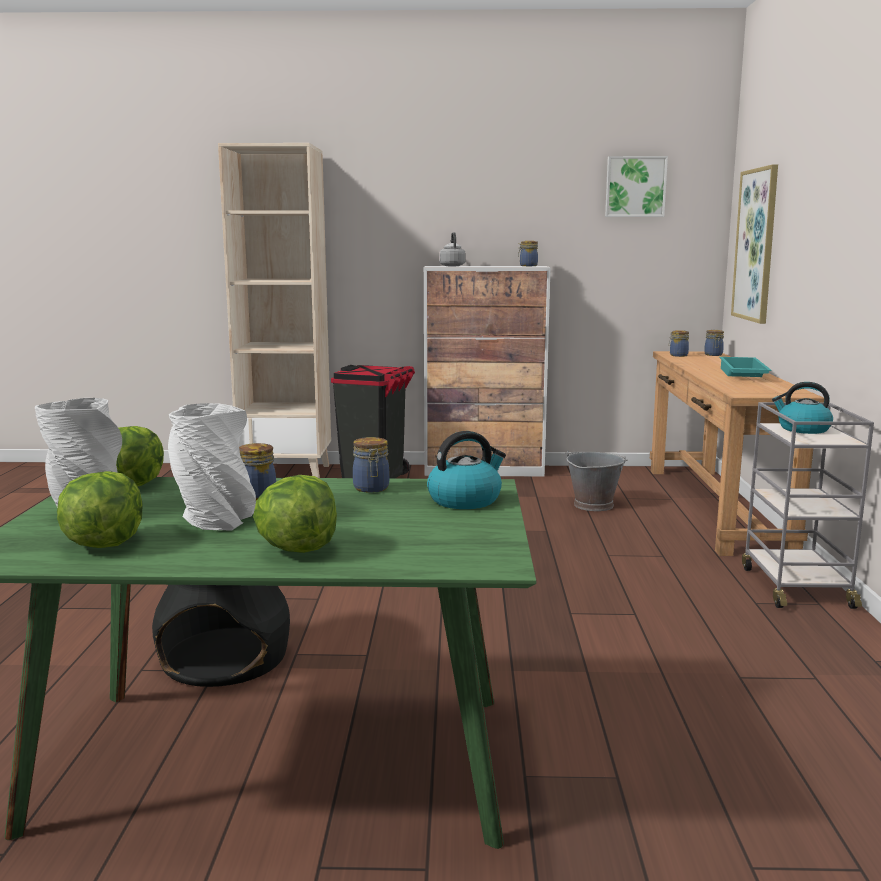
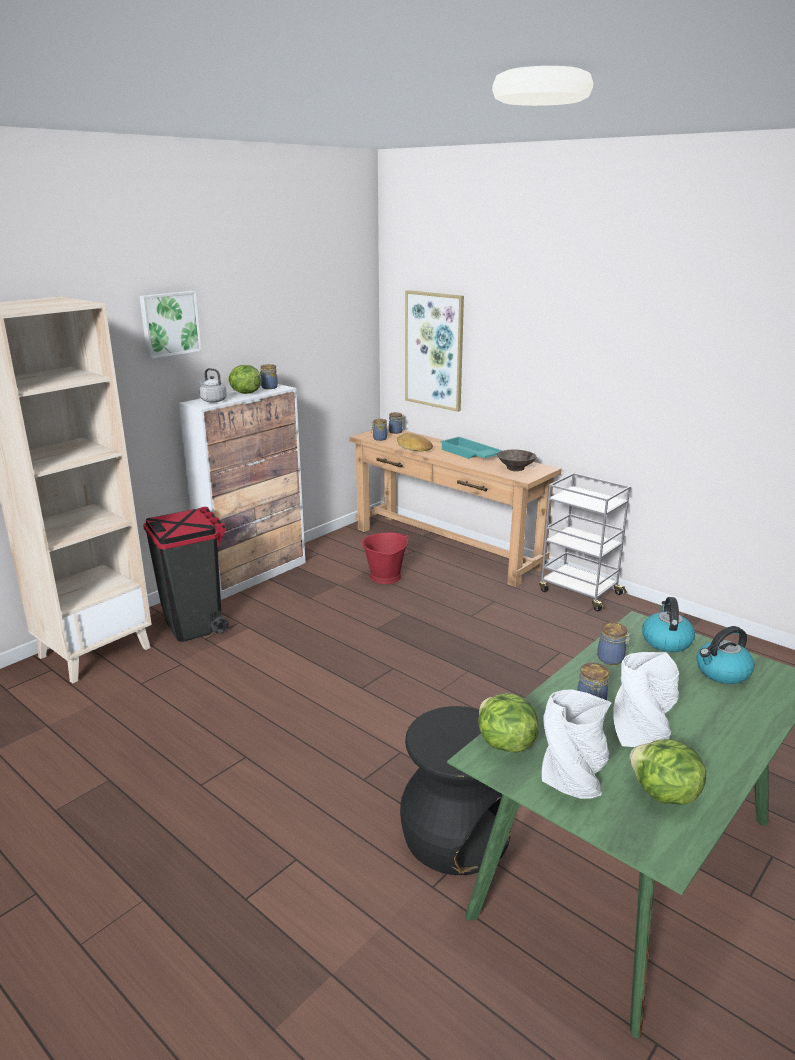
camera: 50 degrees left, 10 degrees up
(297, 549) = (727, 725): lettuce -> lettuce (244, 393)
(593, 505) = (385, 576): grey bucket -> red bucket
(635, 187) = (323, 303): picture -> picture (169, 324)
(694, 363) = (413, 447): none -> bread
(759, 388) = (516, 468): none -> brown bowl
(802, 429) = (578, 496): kettle -> kettle (722, 672)

